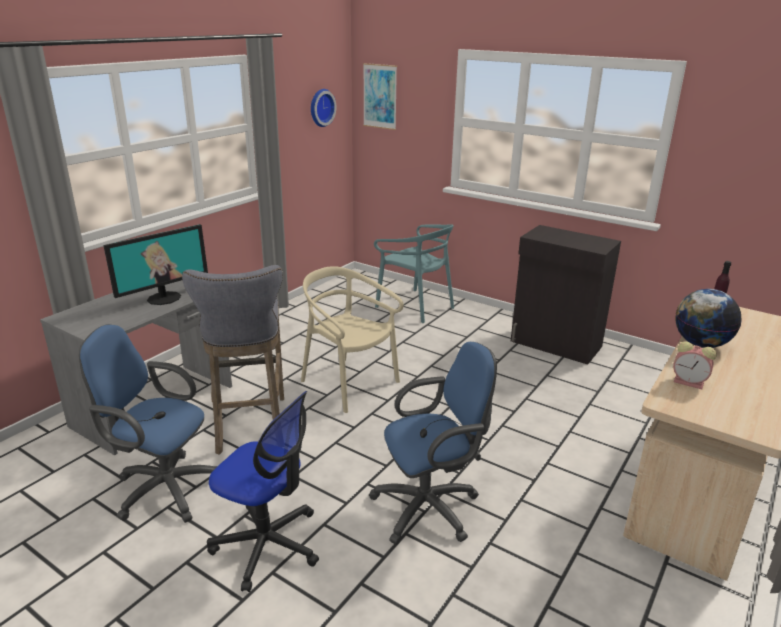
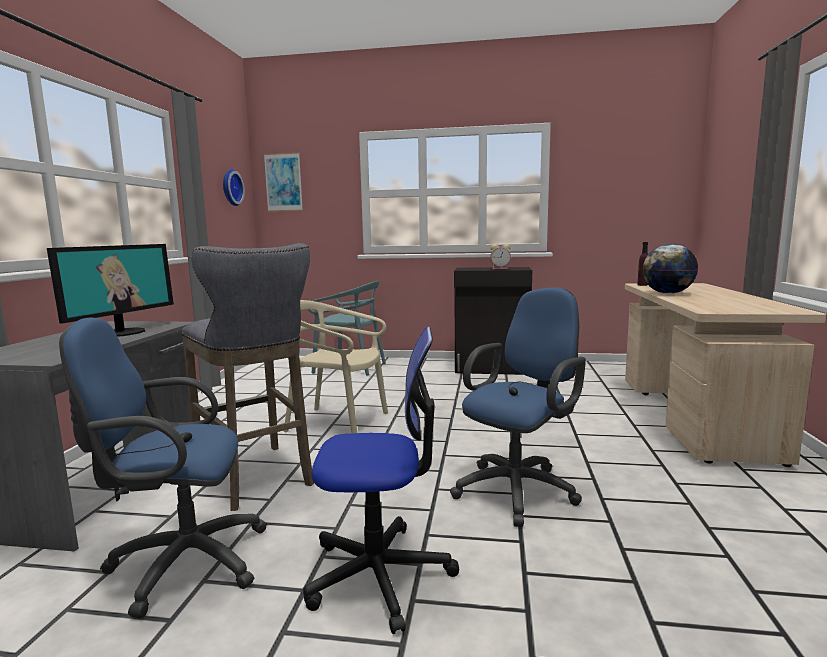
camera: 25 degrees left, 15 degrees down
(690, 382) = (701, 303): alarm clock -> alarm clock (500, 268)

